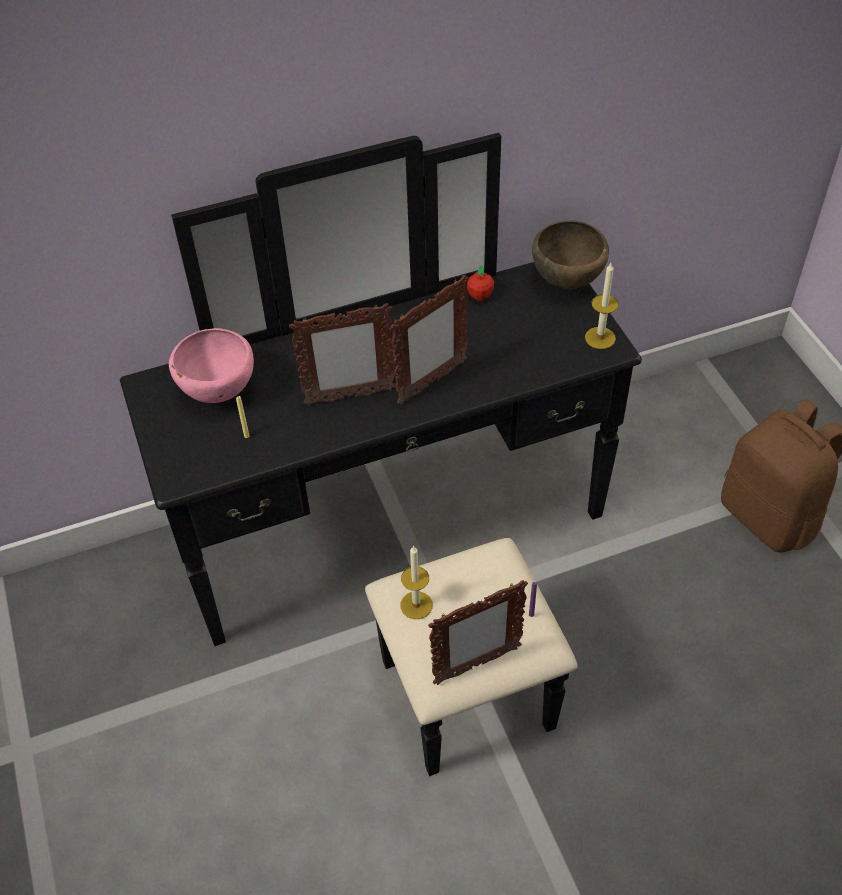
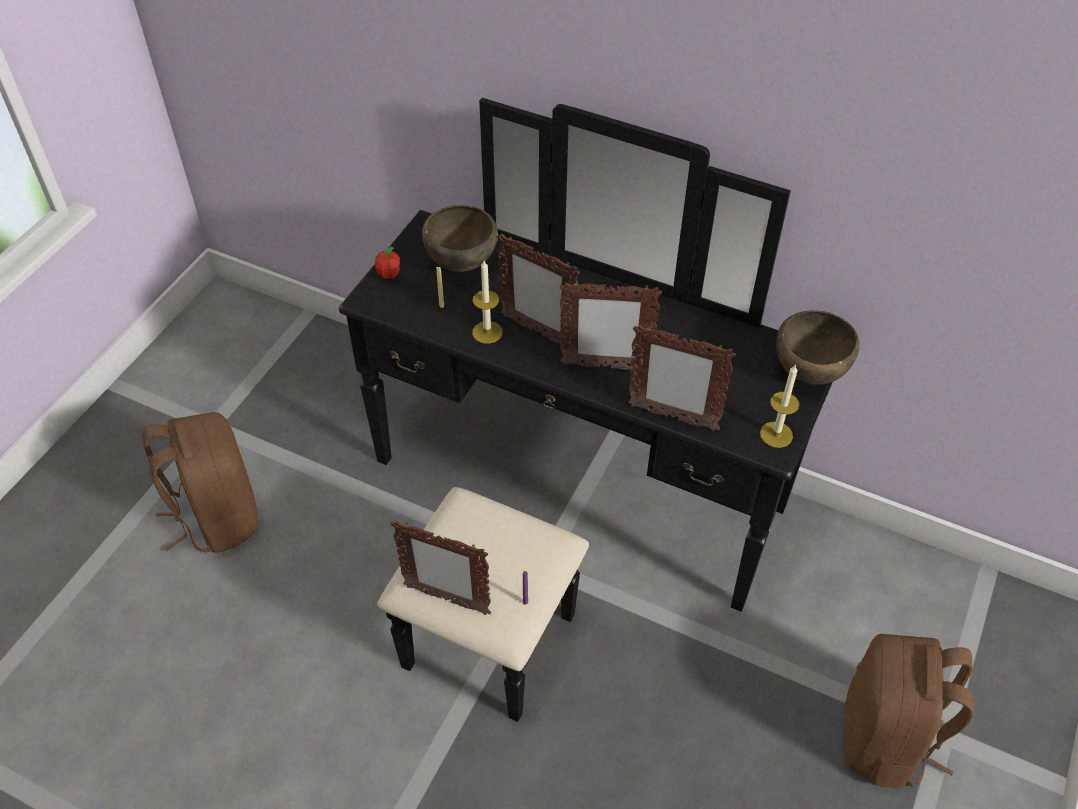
camera: 45 degrees right, 0 degrees up
(126, 815) = (216, 516): none -> brown backpack
(218, 393) = (461, 264): pink bowl -> brown bowl
(416, 605) = (460, 525): candle -> candle (487, 332)
(480, 296) = (725, 333): apple -> apple (389, 274)
(522, 380) = (672, 417): none -> picture frame

